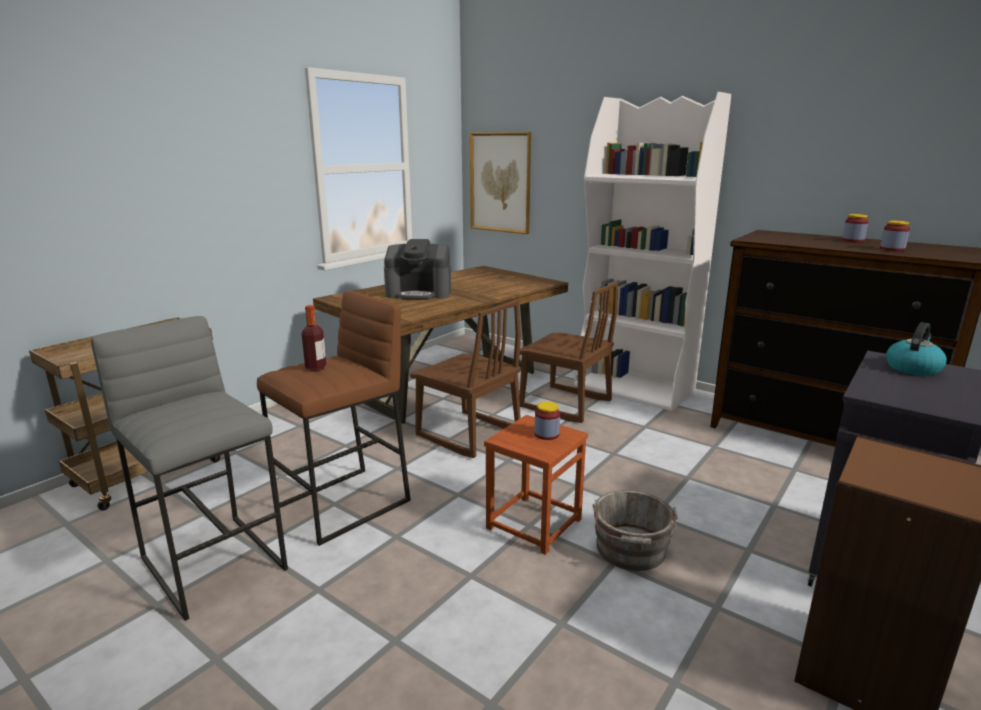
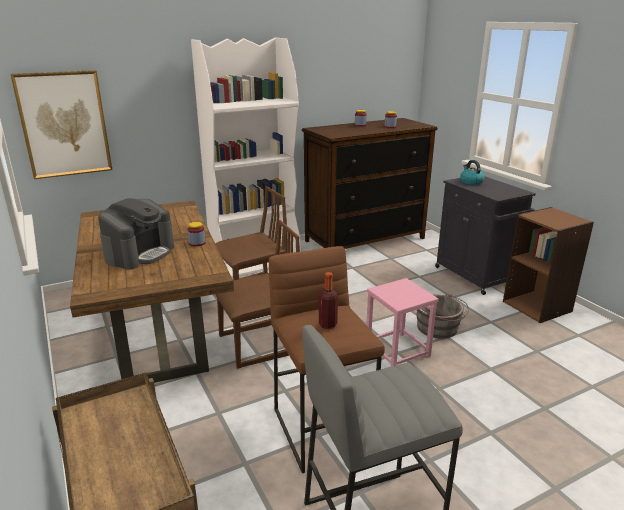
camera: 65 degrees left, 5 degrees up
(533, 523) = (397, 350): brown stool -> pink stool
(546, 434) = (401, 289): jar -> jar (197, 243)

